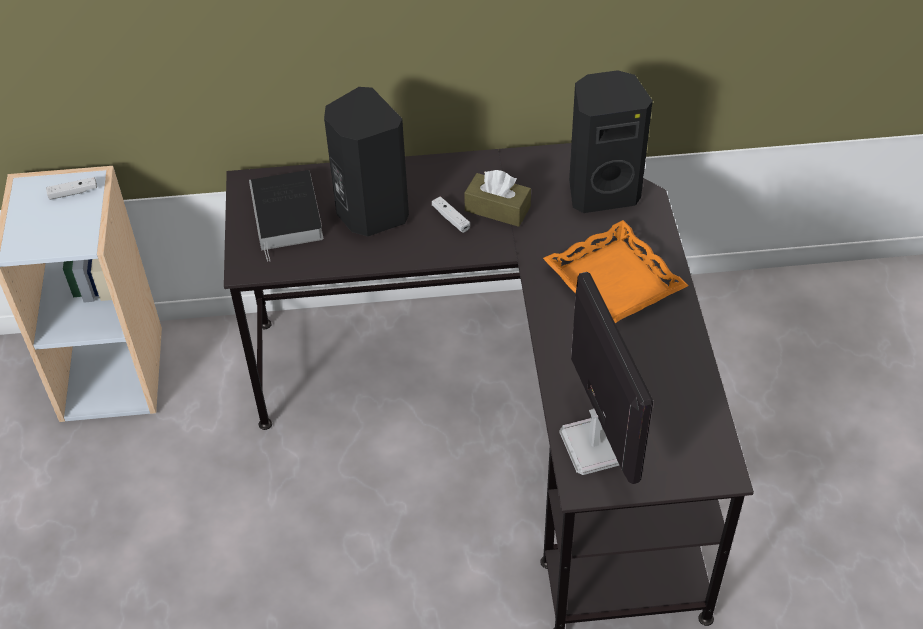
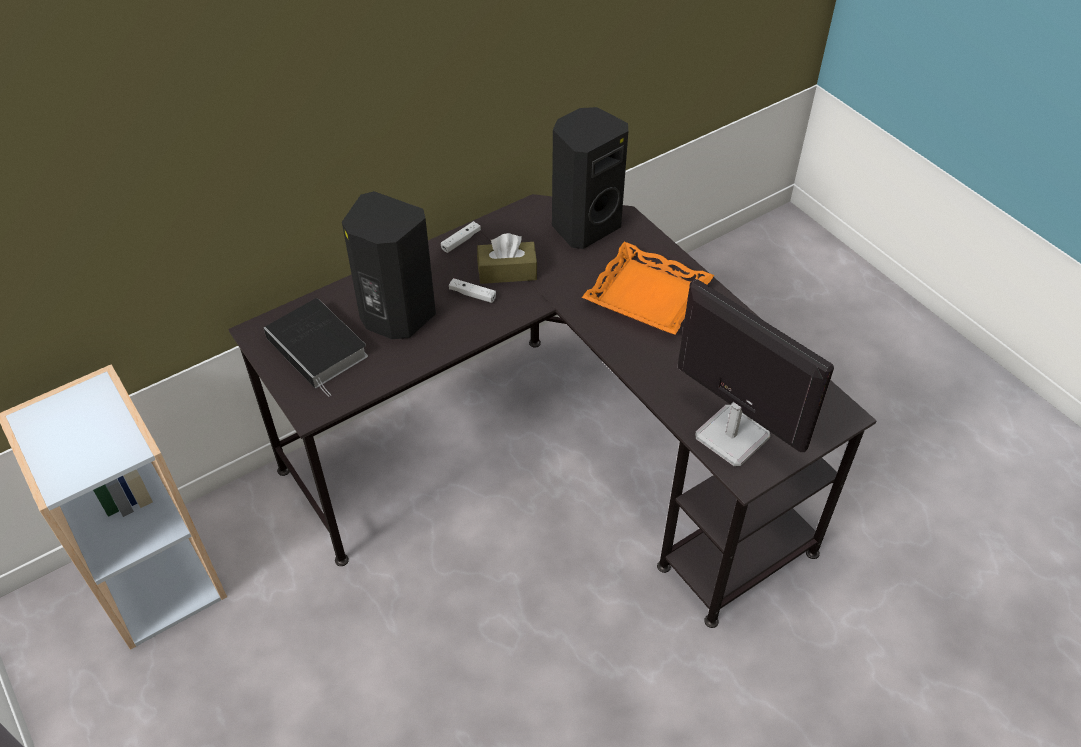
camera: 30 degrees left, 0 degrees up
(73, 192) = (85, 405): white game controller -> white game controller (461, 241)

